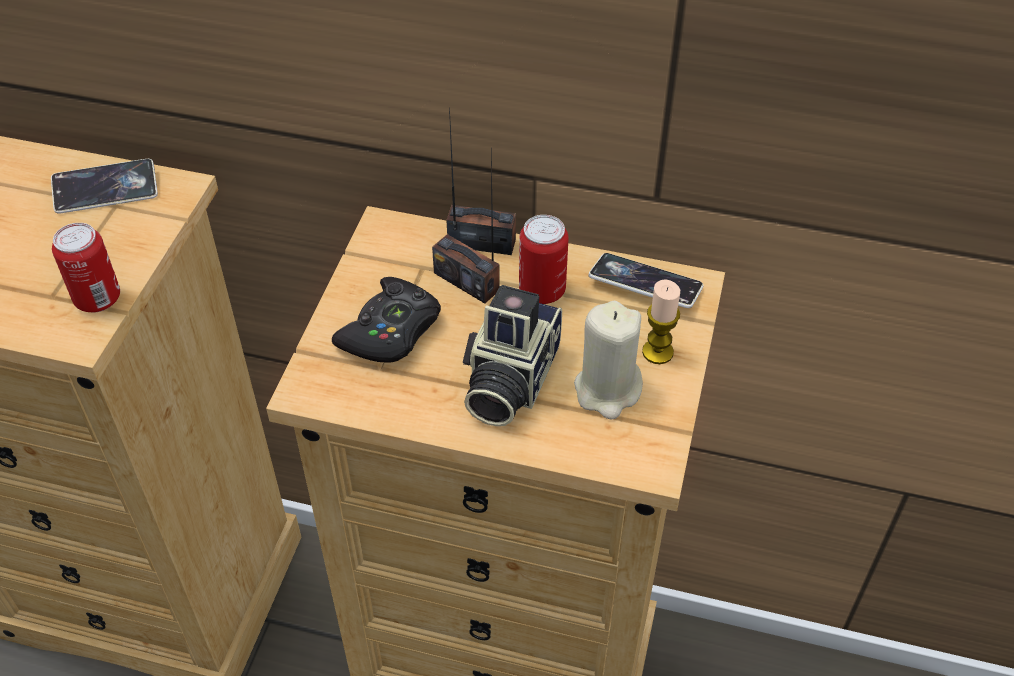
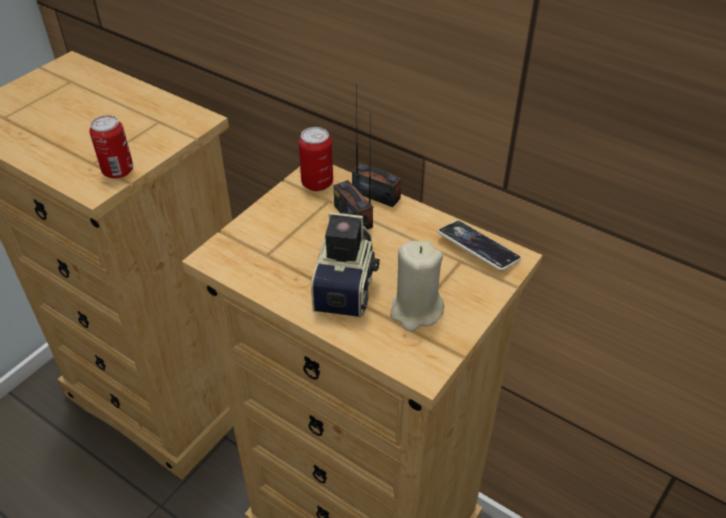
camera: 20 degrees right, 5 degrees down
(106, 191) = (158, 112): phone -> none
(391, 331) = (286, 234): black game controller -> none
(507, 380) = (348, 285): camera -> camera turned 150 degrees clockwise
(542, 290) = (402, 234): can -> can (317, 183)
(657, 352) = (465, 295): candle -> none

